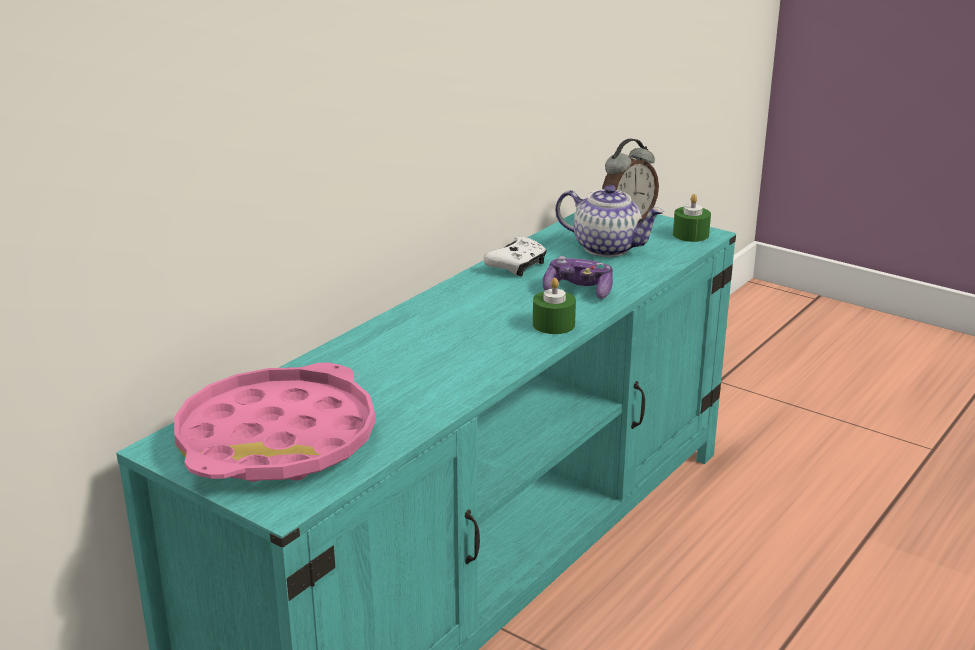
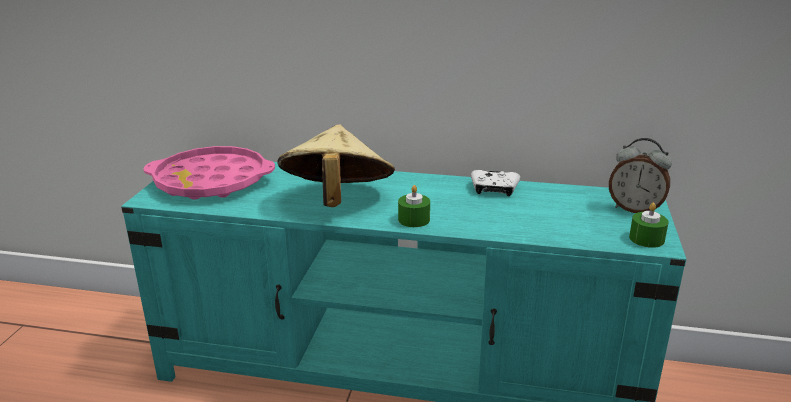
camera: 65 degrees right, 0 degrees up
(452, 358) = (336, 200): none -> beige hat
(578, 290) = (479, 217): game controller -> none
(607, 248) = (569, 212): teapot -> none

